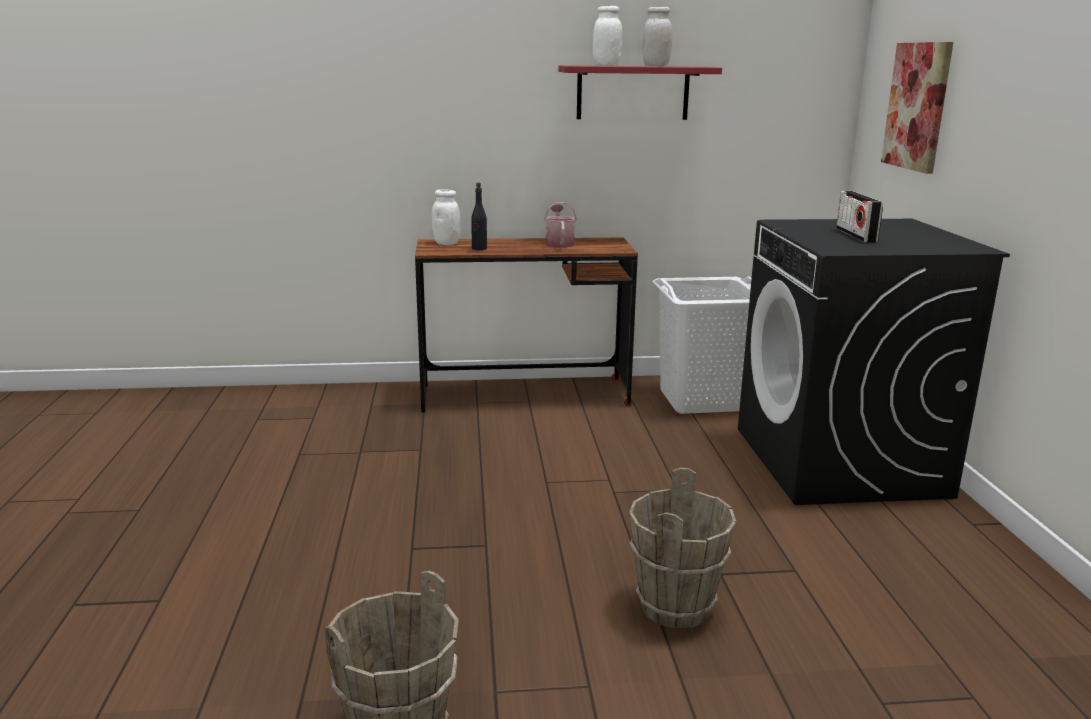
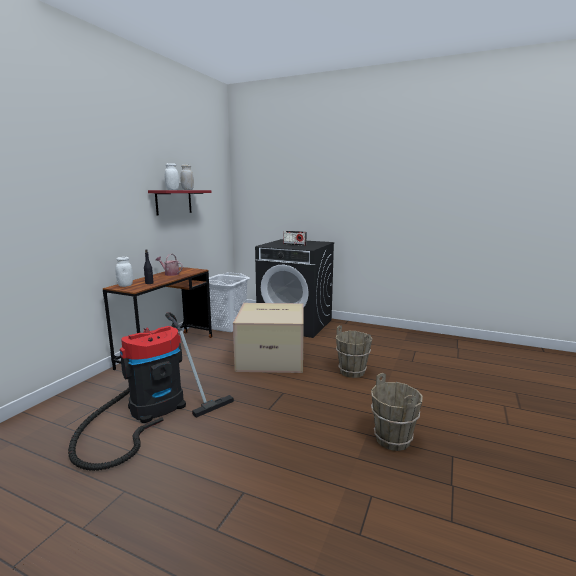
camera: 60 degrees left, 5 degrees down
(332, 454) = (151, 410): none -> vacuum cleaner
(624, 488) = (272, 357): none -> cardboard box
(917, 106) = (271, 202): picture -> none

